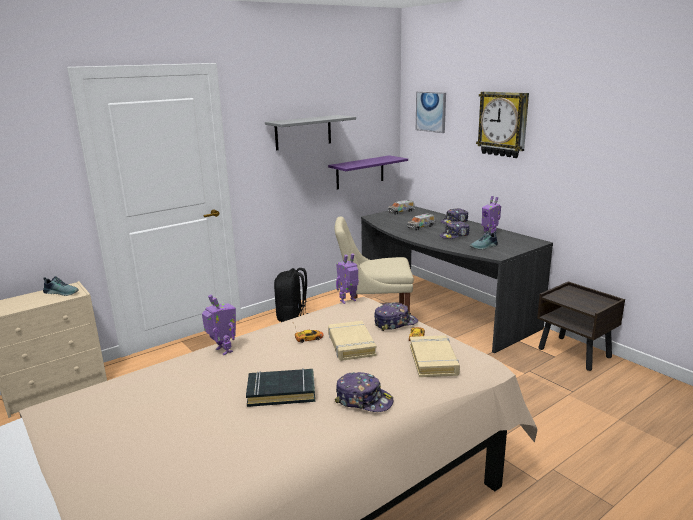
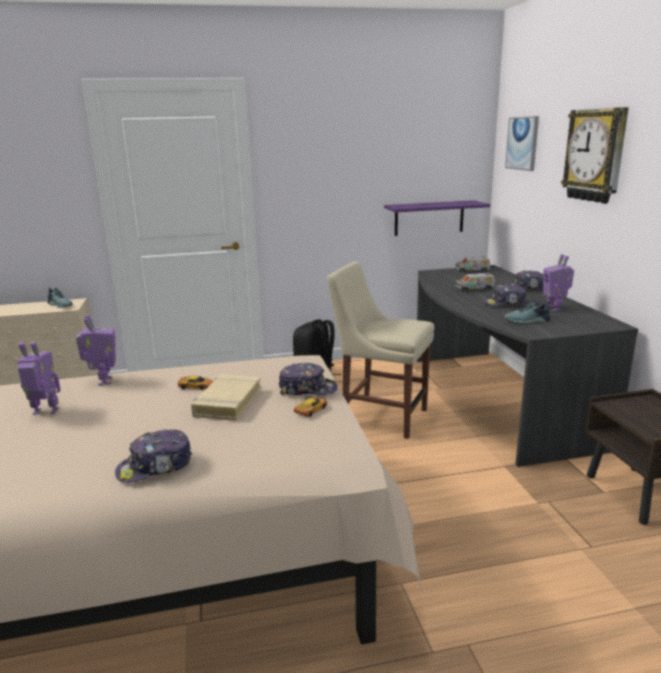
camera: 25 degrees right, 0 degrees up
(281, 392) = (92, 435): black book -> none
(303, 132) = (352, 163): grey shelf -> none
(348, 301) = (291, 356): toy robot -> toy robot (45, 412)
(363, 400) = (155, 467): cap -> cap turned 105 degrees clockwise
(433, 360) = (293, 441): beige book -> none

